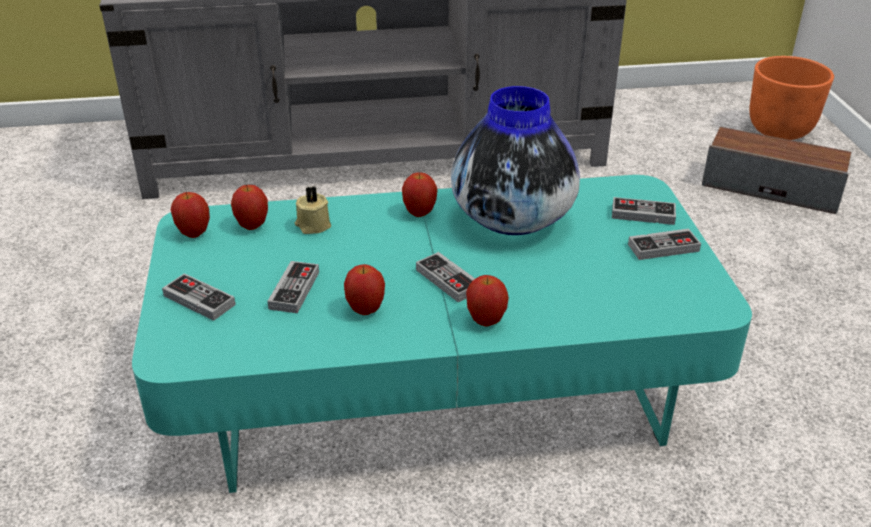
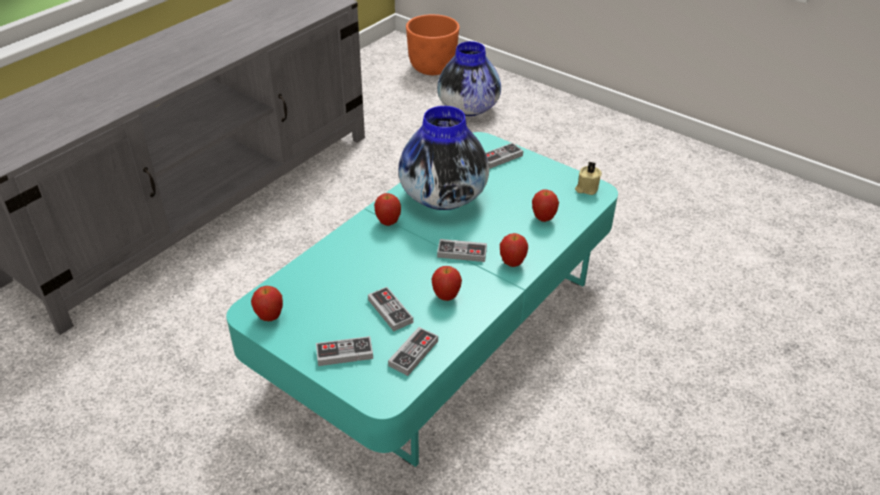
camera: 45 degrees left, 5 degrees up
(252, 226) = (300, 289): apple -> apple (543, 218)
(312, 225) = (337, 266): beige candle -> beige candle (586, 188)
(663, 248) = (535, 172): game controller -> game controller (413, 353)
(771, 188) = (468, 108): speaker -> vase

